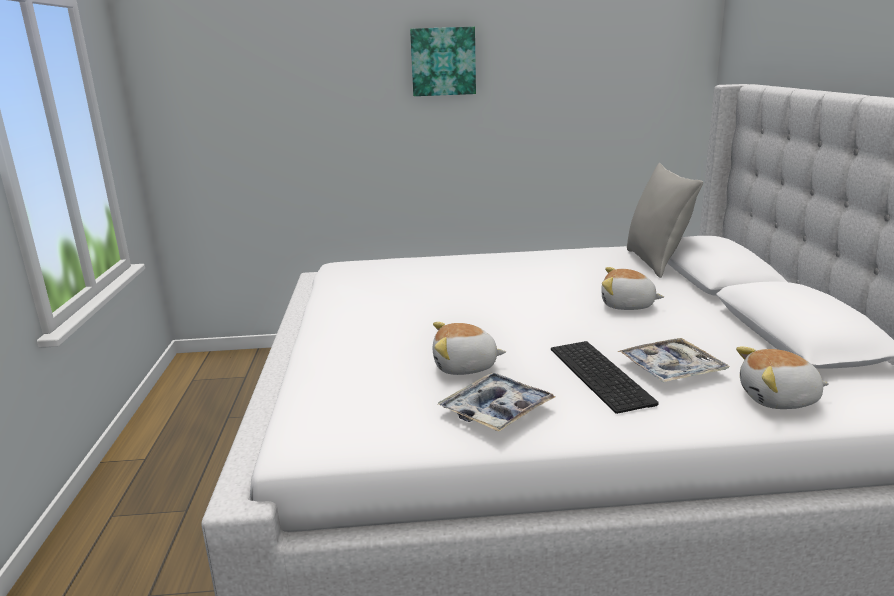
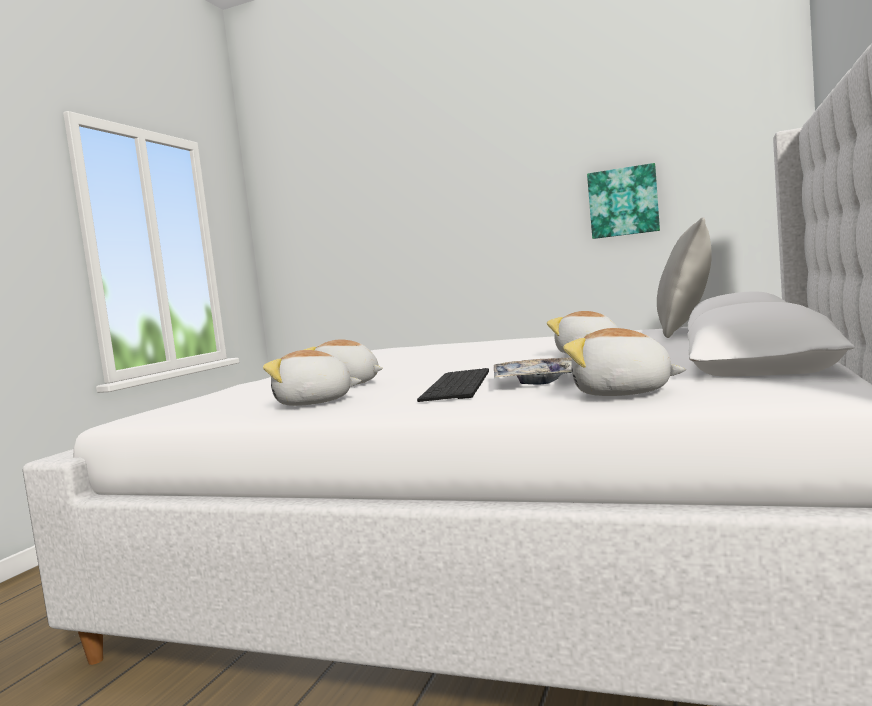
camera: 25 degrees right, 15 degrees down
(443, 61) = (500, 165): picture -> picture (623, 202)
(496, 411) = (314, 402): tray -> plush toy

